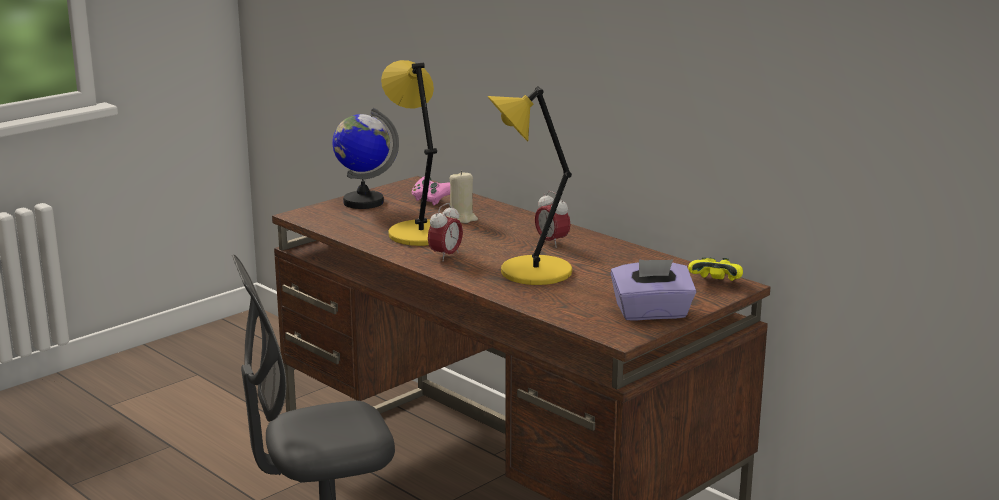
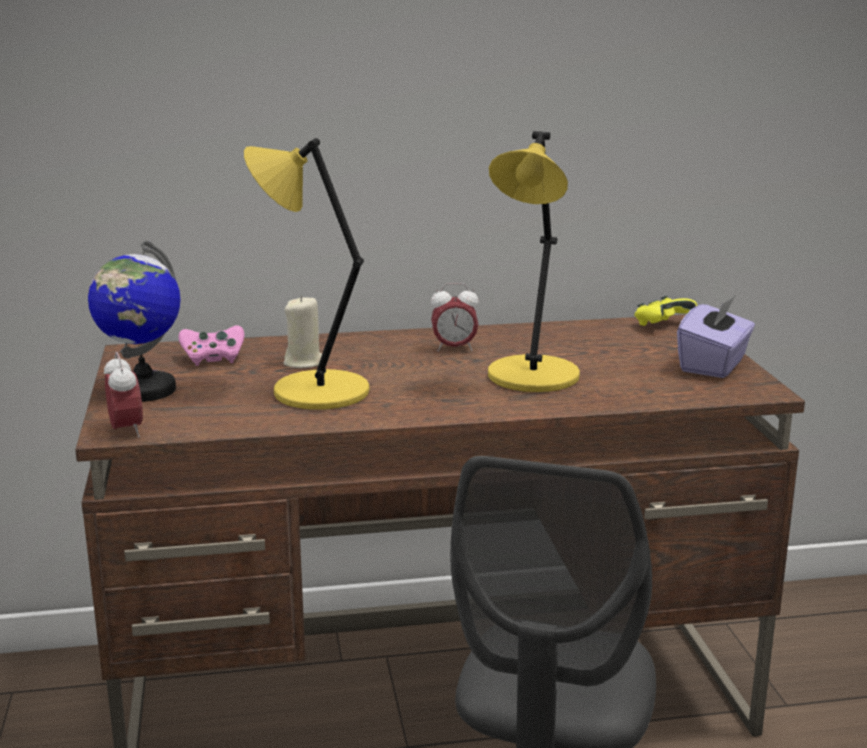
camera: 55 degrees left, 0 degrees up
(445, 256) = (416, 399): alarm clock -> alarm clock (126, 431)

